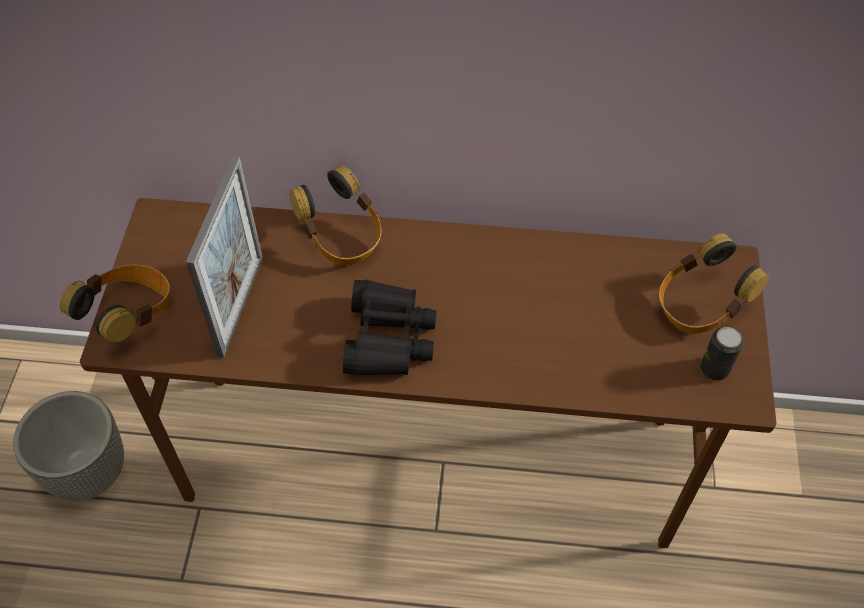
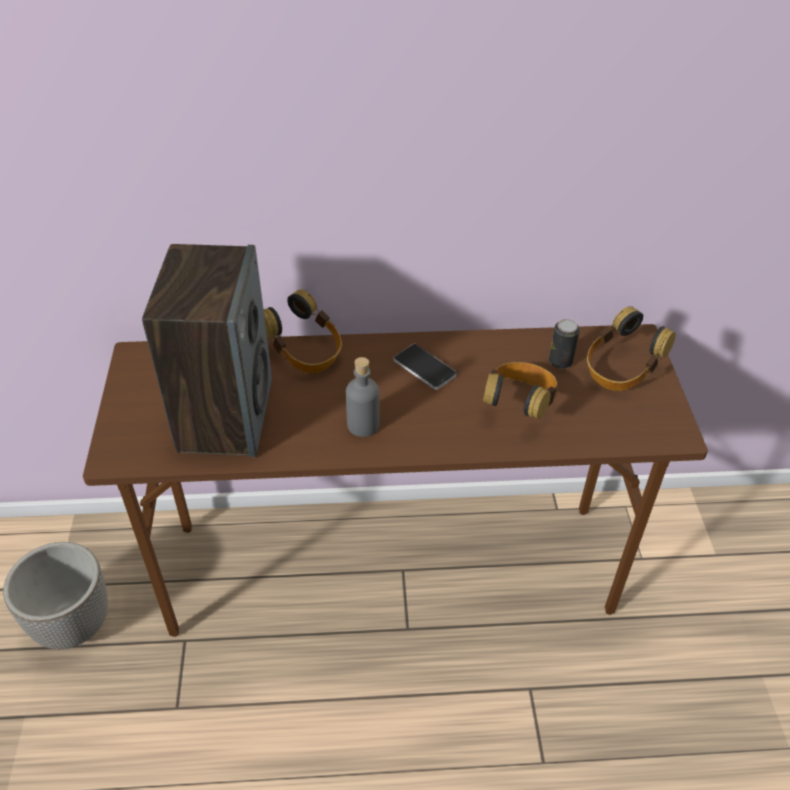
camera: 10 degrees left, 10 degrees down
(130, 315) = (124, 434): headphones -> headphones (519, 405)
(241, 305) = (225, 414): picture frame -> speaker
(388, 338) = (363, 425): black binoculars -> grey bottle
(472, 273) = (424, 368): none -> phone
(714, 369) = (645, 415): can -> can (560, 361)

